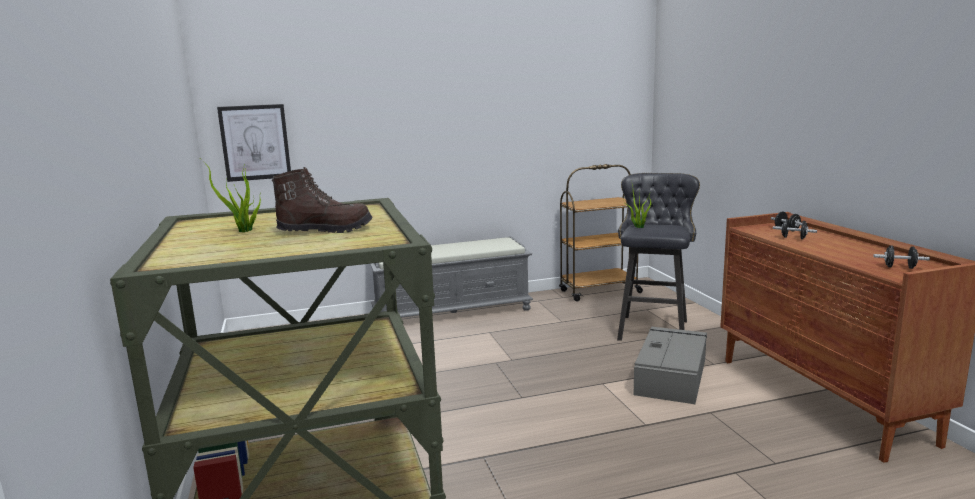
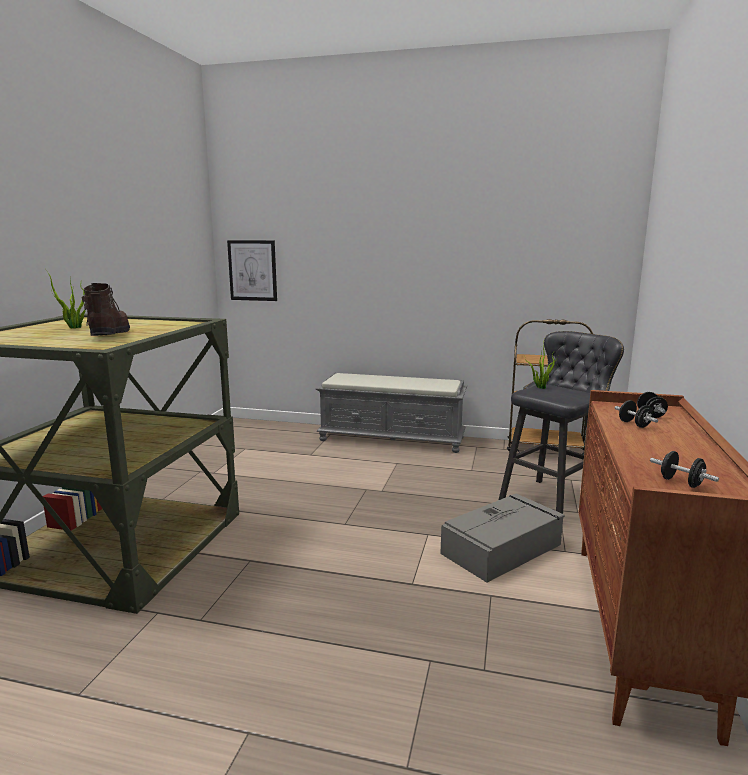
camera: 30 degrees right, 0 degrees up
(325, 230) = (109, 334): brown boot -> brown boot turned 120 degrees counterclockwise

